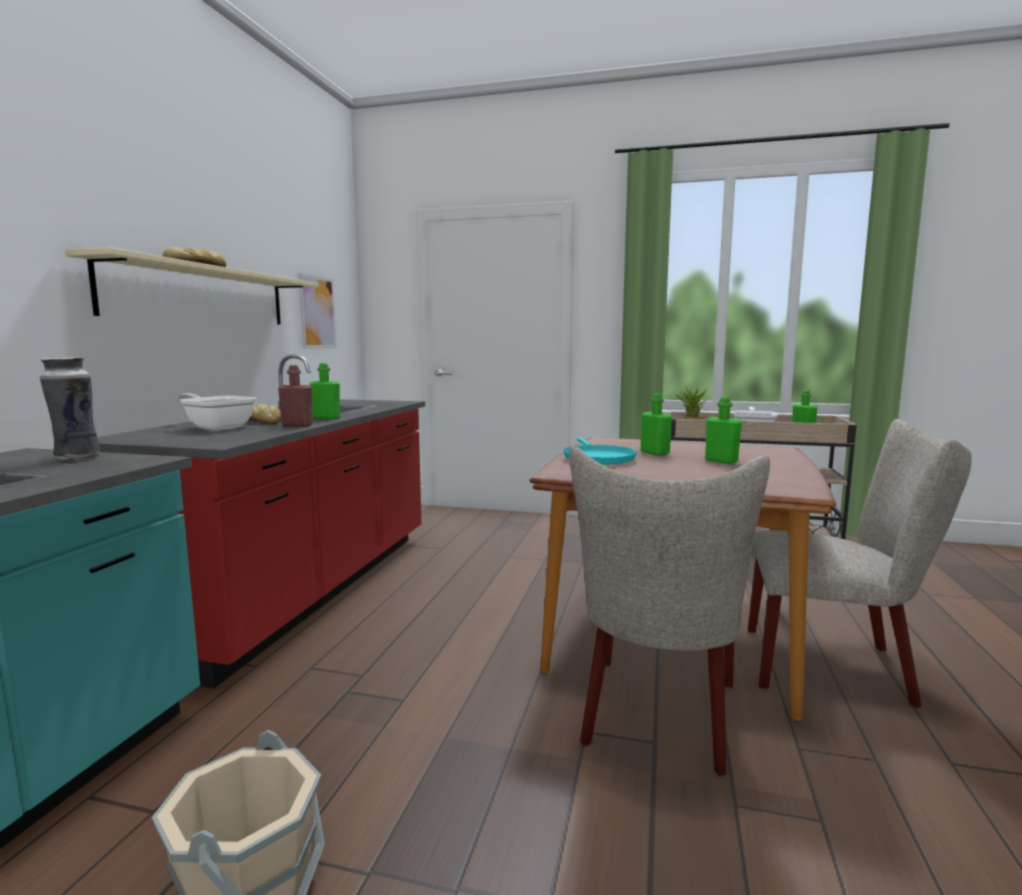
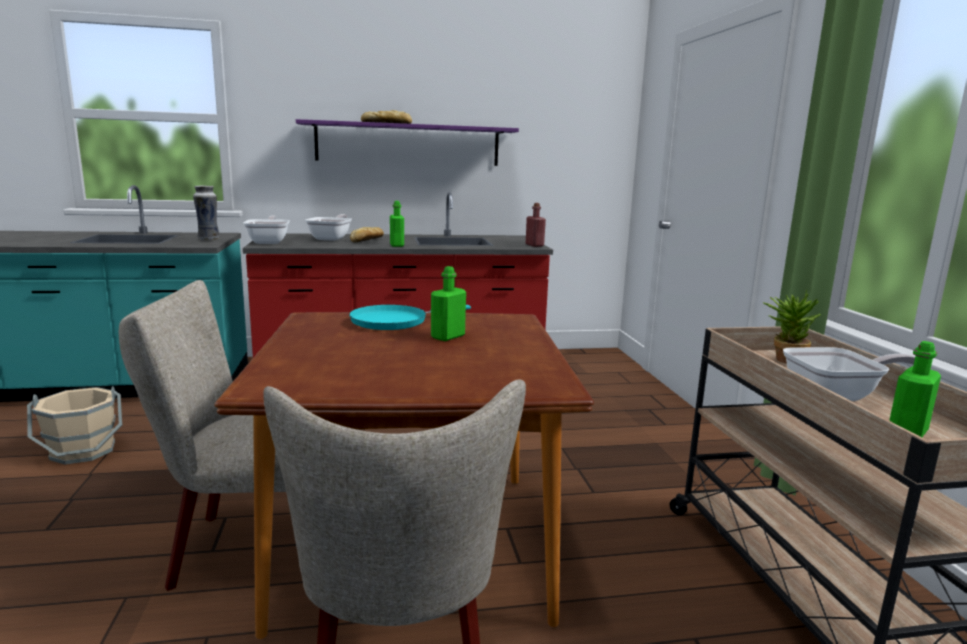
camera: 65 degrees right, 5 degrees up
(189, 441) = (269, 242): none -> frying pan
(202, 295) = (408, 144): beige shelf -> purple shelf
(297, 425) = (351, 245): red bottle -> red bottle (534, 245)
(317, 312) = (556, 154): picture -> none
(721, 461) = (421, 360): green bottle -> none

